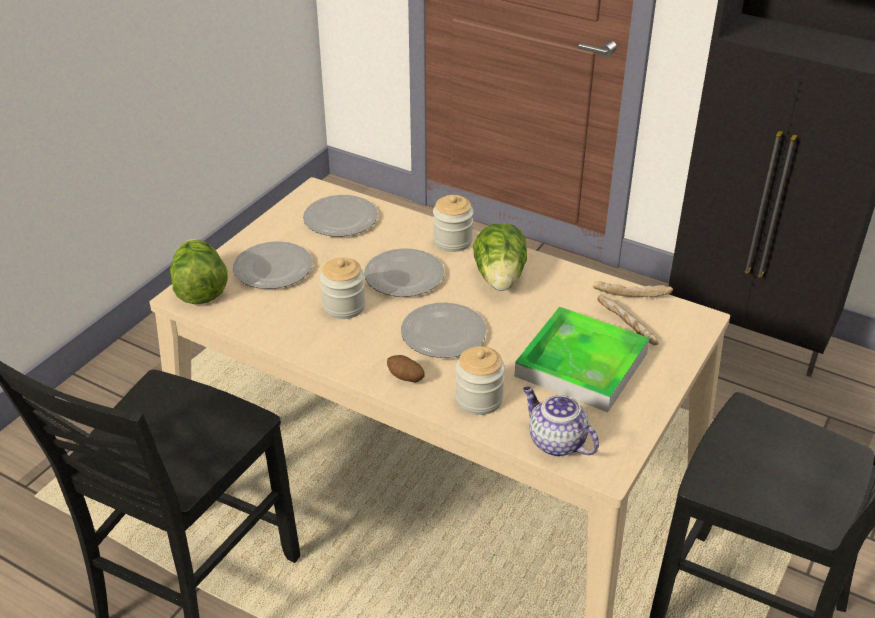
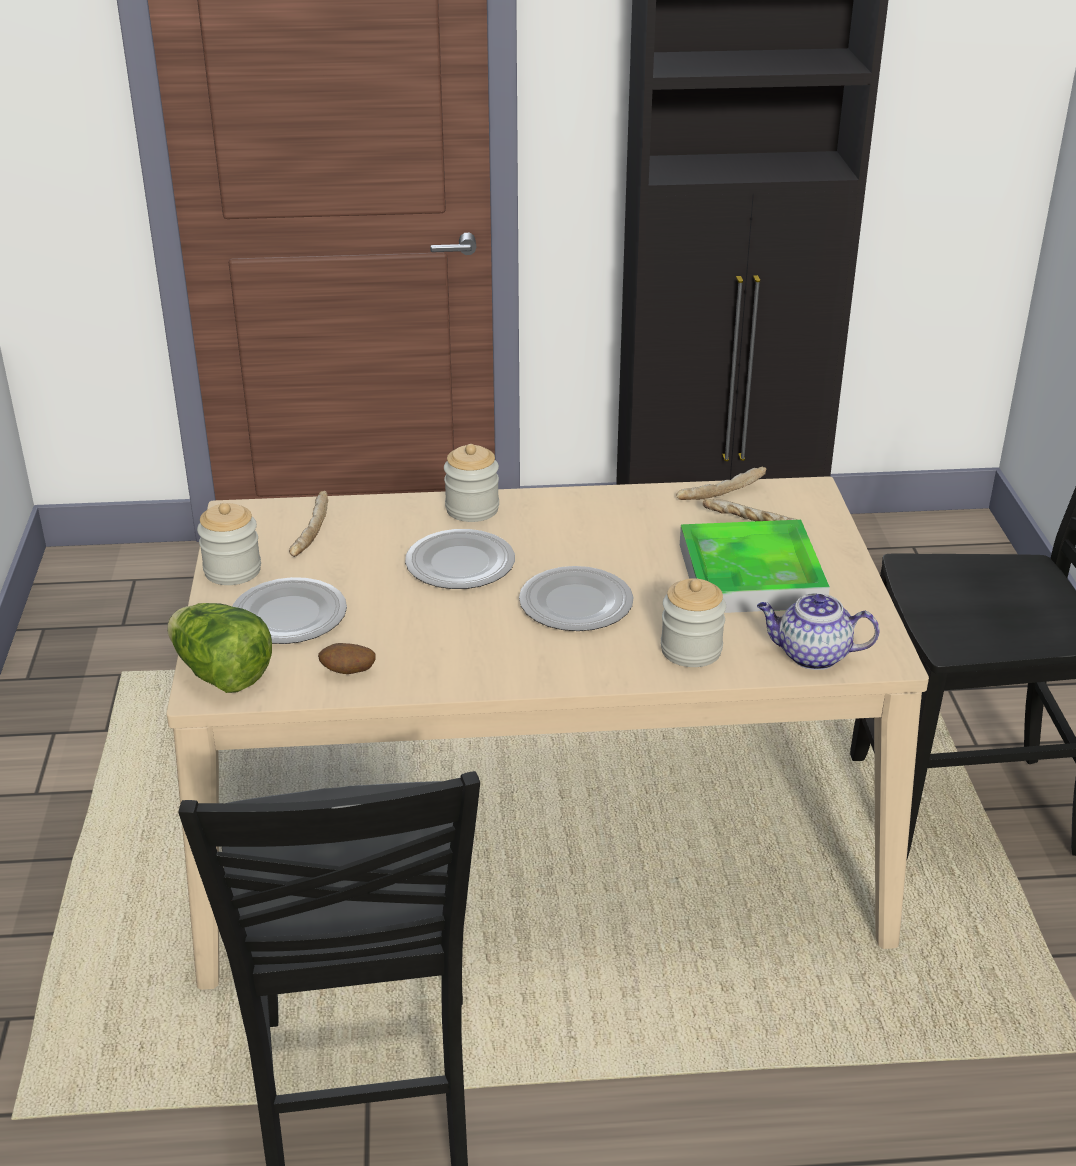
camera: 35 degrees left, 5 degrees down
(341, 219) = (309, 532): plate -> bread
(344, 306) = (429, 621): jar -> jar (232, 570)
(405, 378) = (590, 663): potato -> potato (348, 672)
(500, 279) = (571, 527): lettuce -> none

